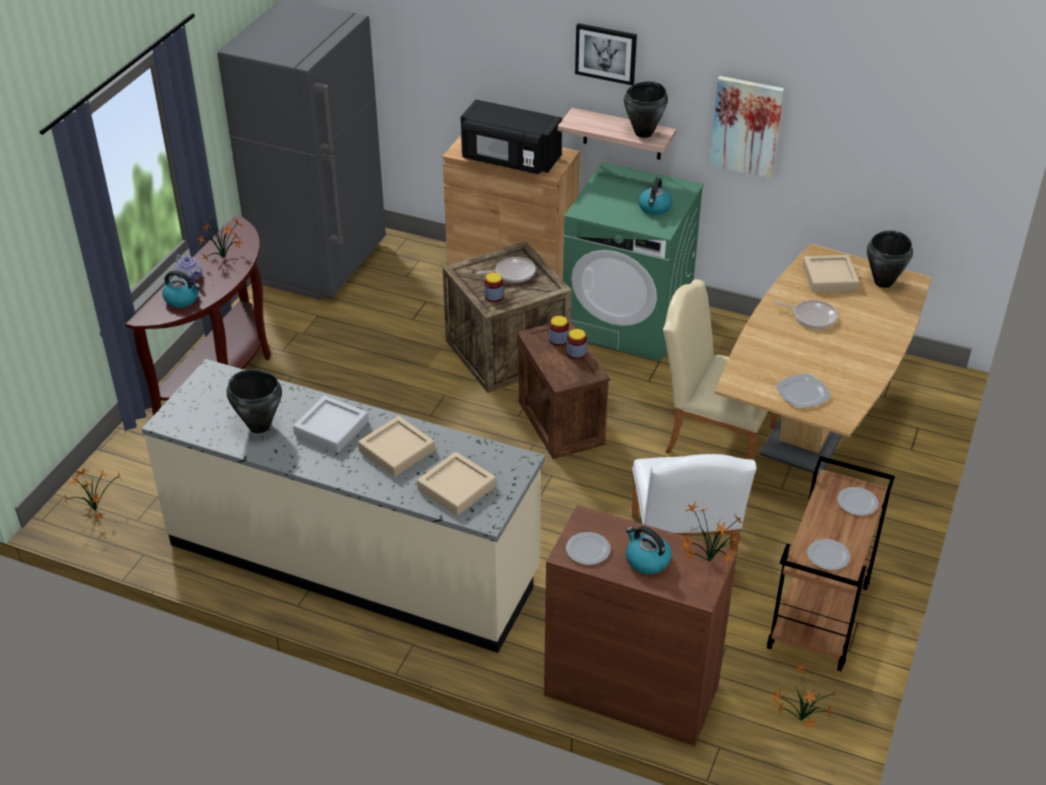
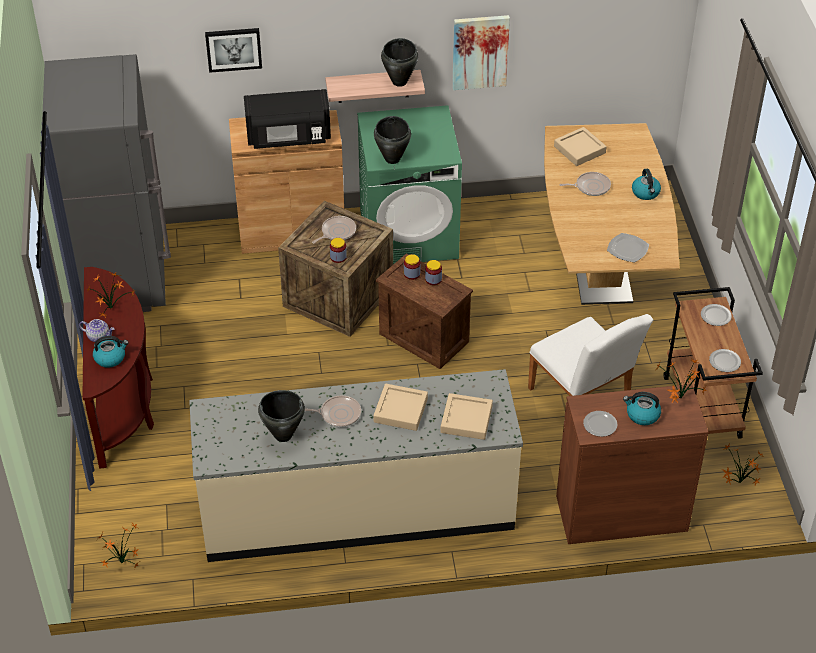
camera: 30 degrees left, 5 degrees up
(331, 428) = (338, 414): grey tray -> frying pan
(606, 53) = (353, 26): picture -> picture (233, 49)
(654, 208) = (429, 139): kettle -> kettle (646, 193)
(713, 436) = (539, 303): beige chair -> none
(883, 282) = (618, 139): black cooking pot -> black cooking pot (392, 159)

